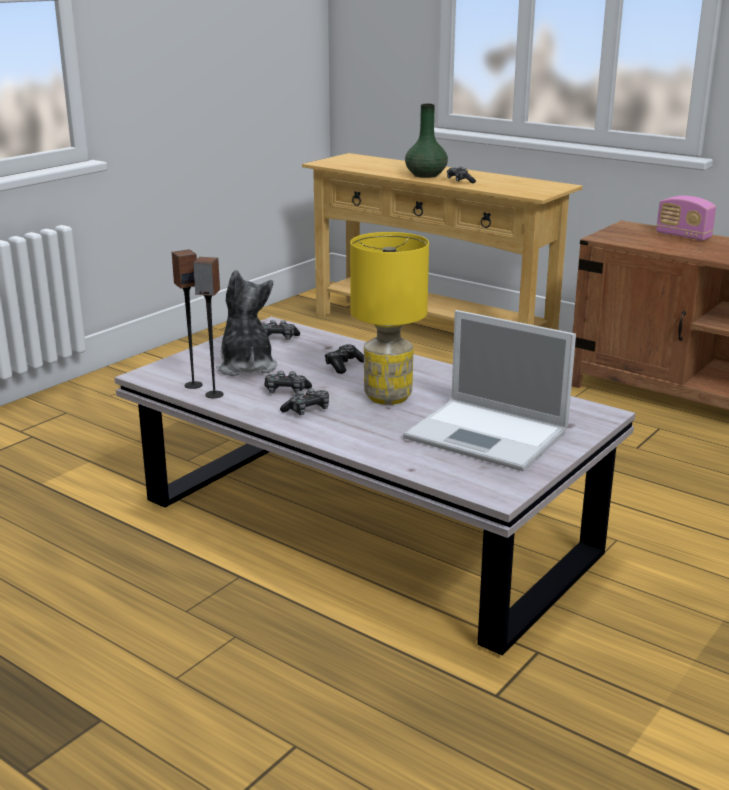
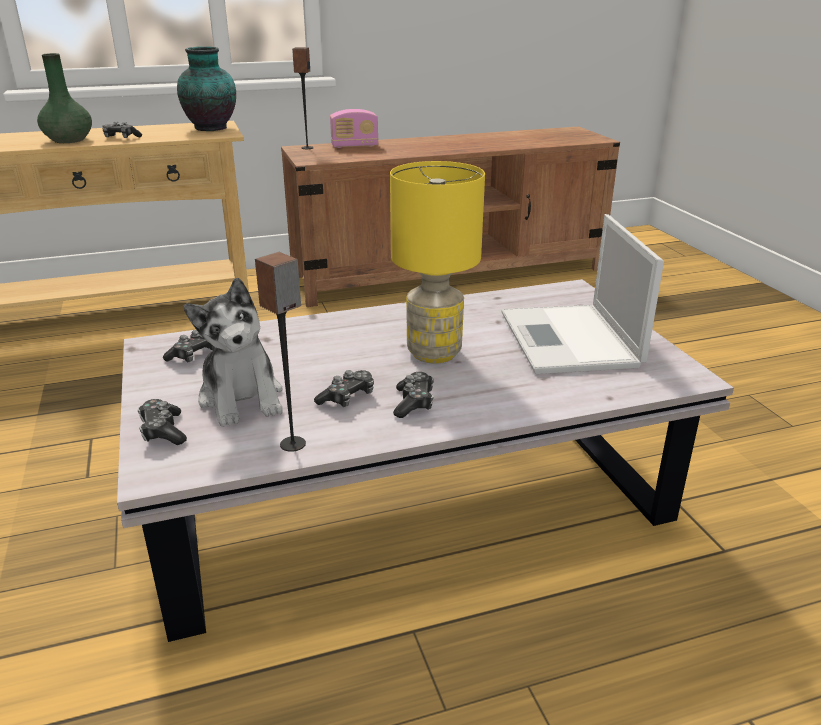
camera: 55 degrees left, 5 degrees up
(193, 385) = (242, 449): speaker -> speaker (307, 148)
(246, 366) = (242, 398): plush toy -> plush toy turned 135 degrees counterclockwise
(344, 365) = (326, 347): game controller -> game controller (163, 431)
(489, 435) = (570, 341): laptop -> laptop turned 105 degrees clockwise
(542, 188) = (212, 128): none -> vase

